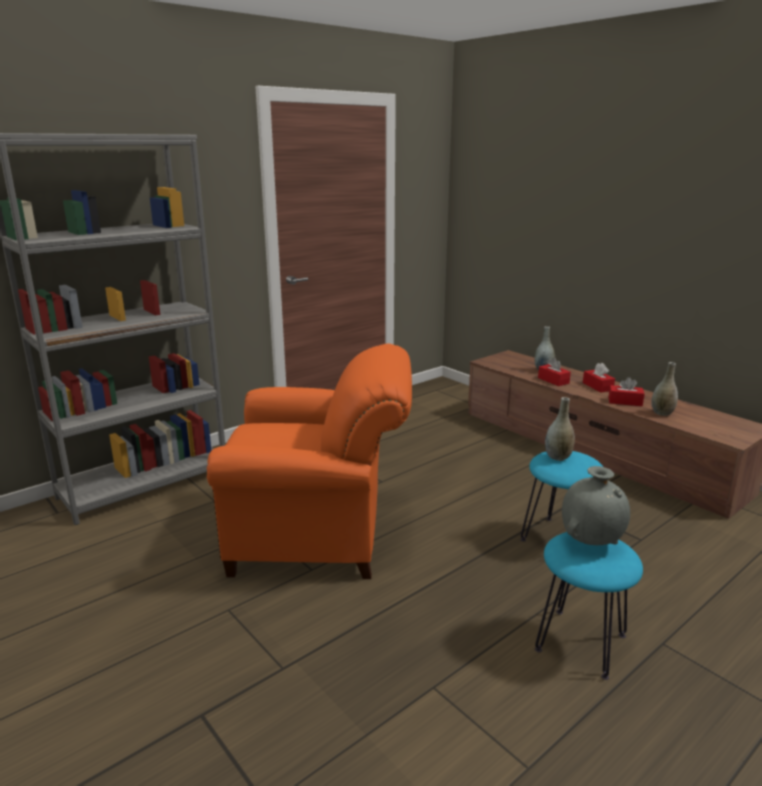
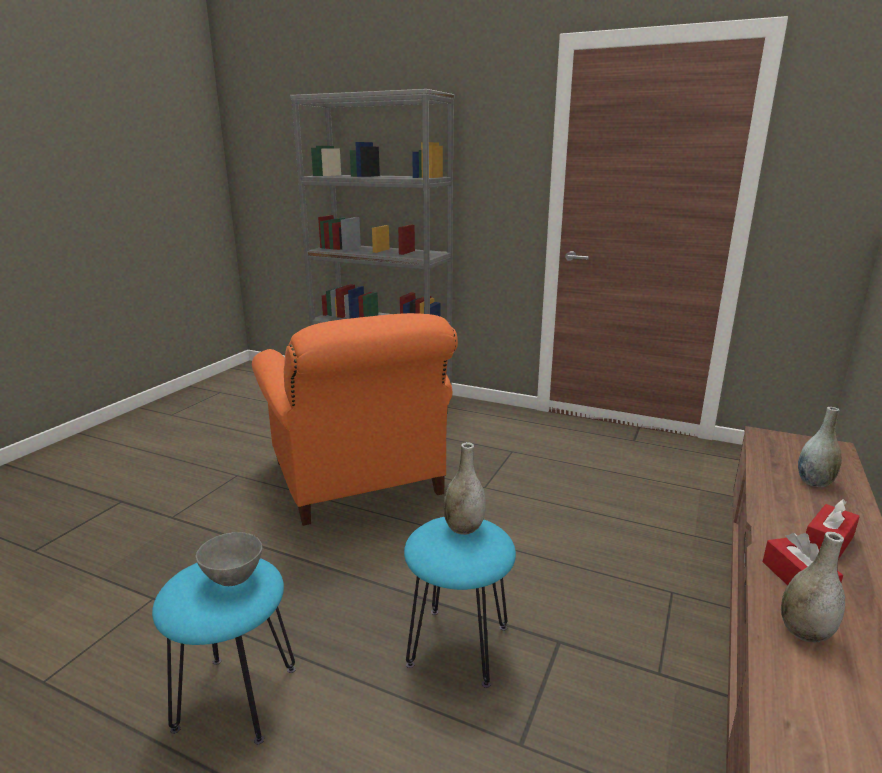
camera: 65 degrees right, 0 degrees up
(553, 380) = (781, 496): red tissue box -> none
(591, 542) = (234, 579): grey vase -> grey bowl

